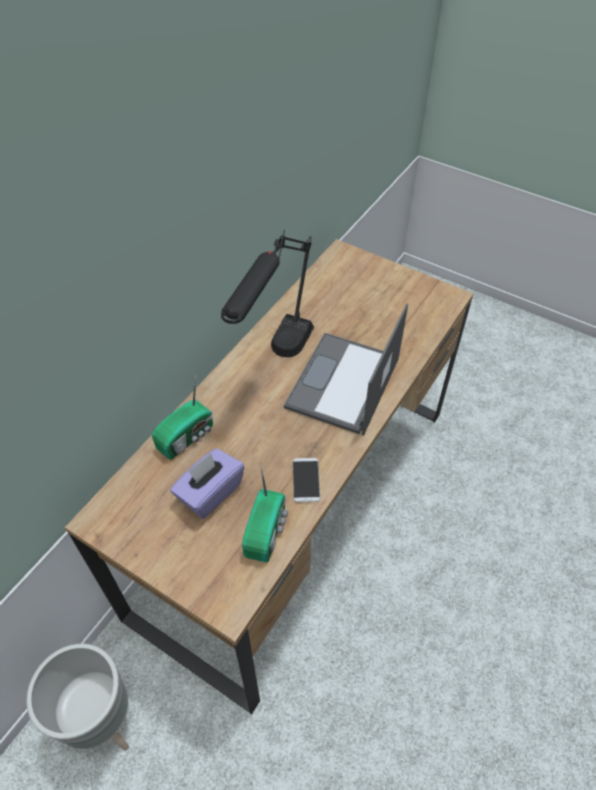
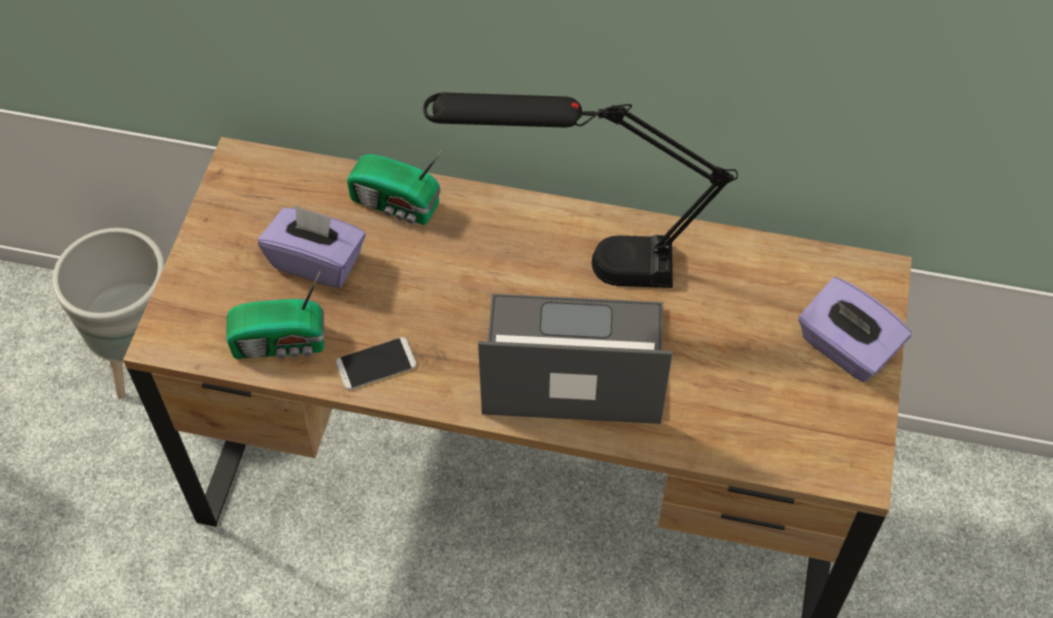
camera: 70 degrees right, 5 degrees up
(379, 277) = (845, 348): none -> purple tissue box

